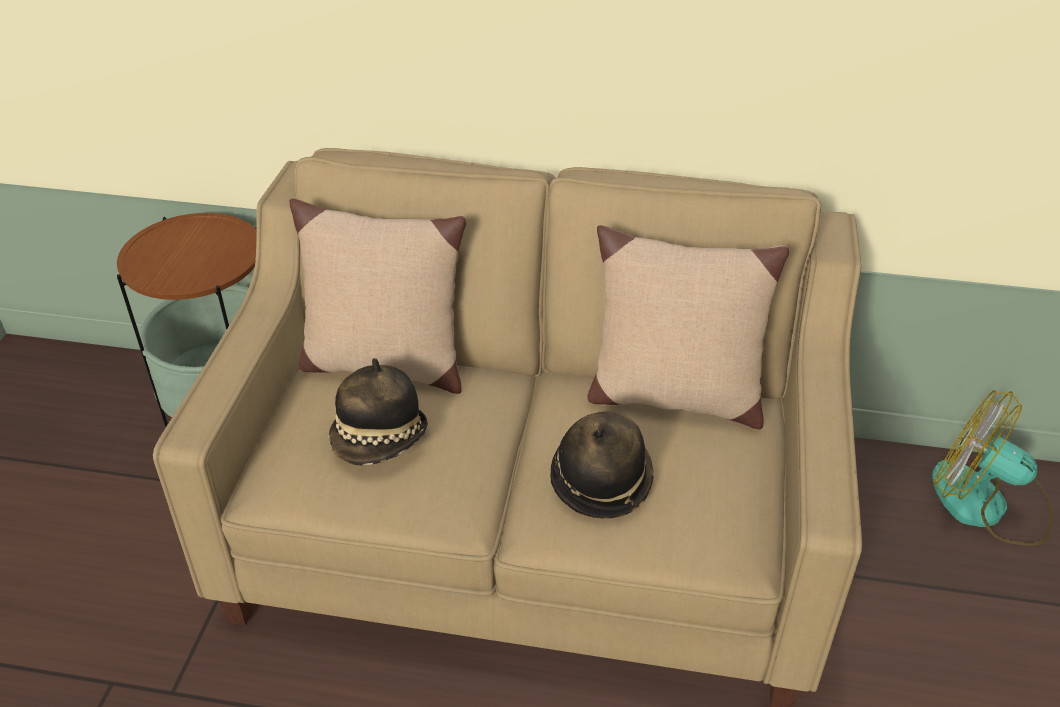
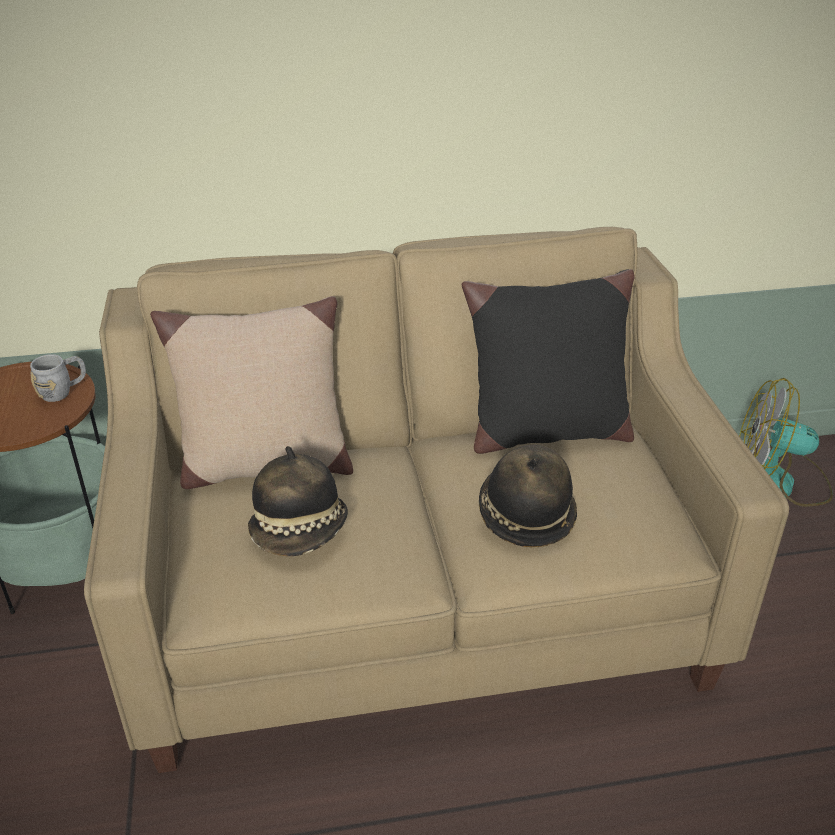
camera: 20 degrees left, 5 degrees down
(231, 250) = (63, 391): none -> grey mug
(673, 396) = (545, 432): beige pillow -> black pillow

